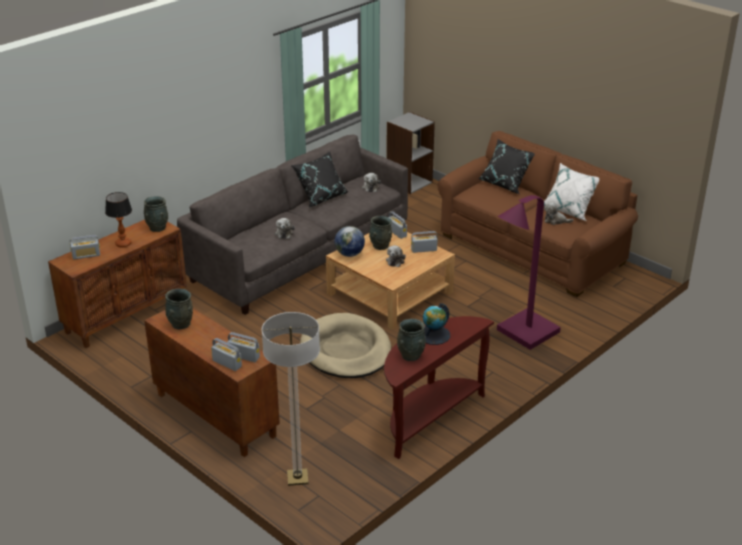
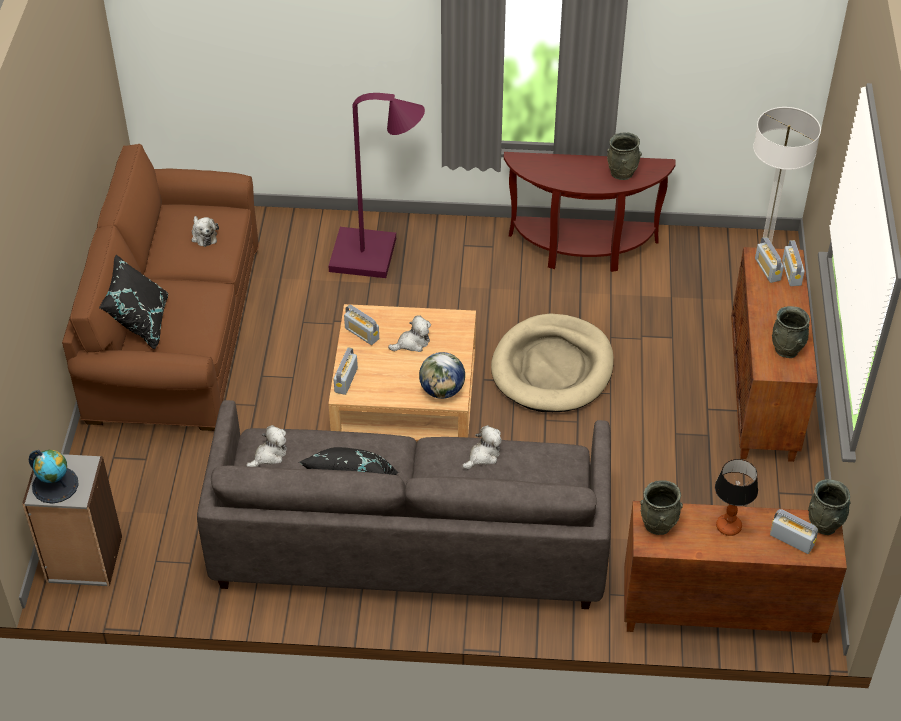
camera: 130 degrees left, 15 degrees up
(380, 246) = (394, 375): grey vase -> grey vase (824, 524)
(434, 335) = (573, 176): globe -> globe (55, 485)
(569, 210) = (162, 236): white pillow -> none

